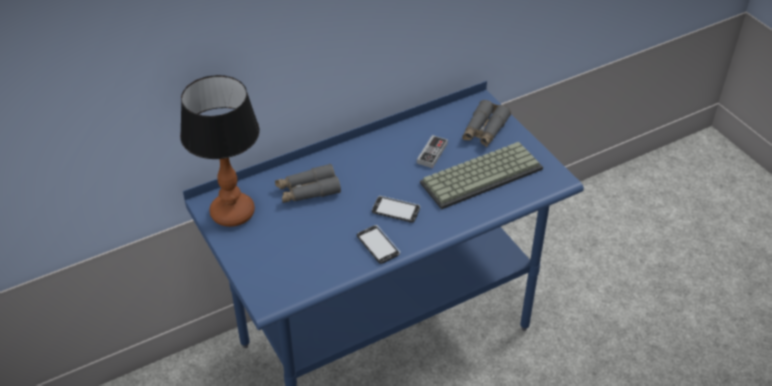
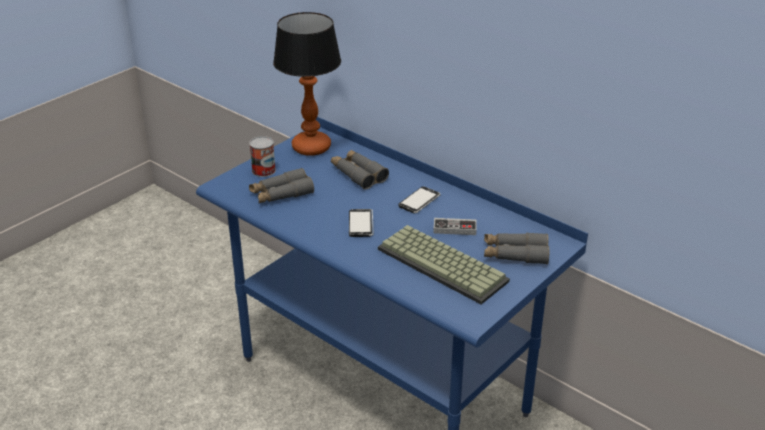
camera: 70 degrees right, 10 degrees down
(257, 260) = (263, 170): none -> can
(312, 255) = (281, 194): none -> grey binoculars
(378, 245) = (310, 224): phone -> phone (419, 201)

